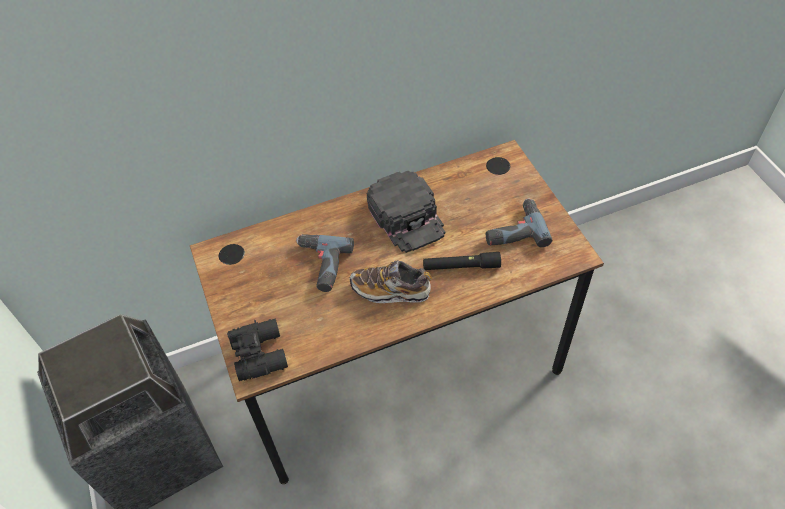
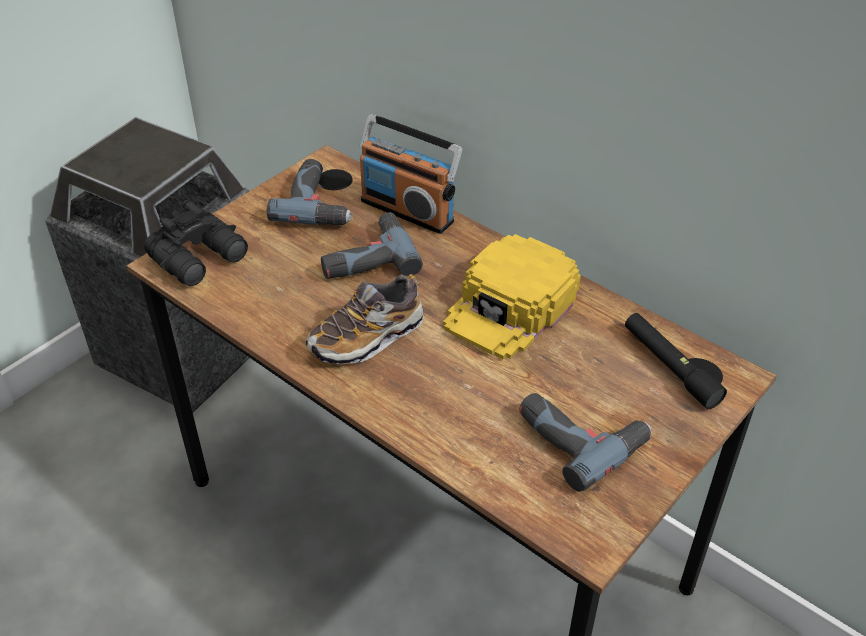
camera: 60 degrees right, 10 degrees down
(251, 270) = (319, 203): none -> power drill
(291, 228) = (408, 210): none -> radio
(391, 290) = (367, 338): shoe -> shoe turned 105 degrees counterclockwise
(407, 216) = (511, 307): black cap -> yellow cap
(461, 266) = (460, 398): black flashlight -> black flashlight (670, 367)

